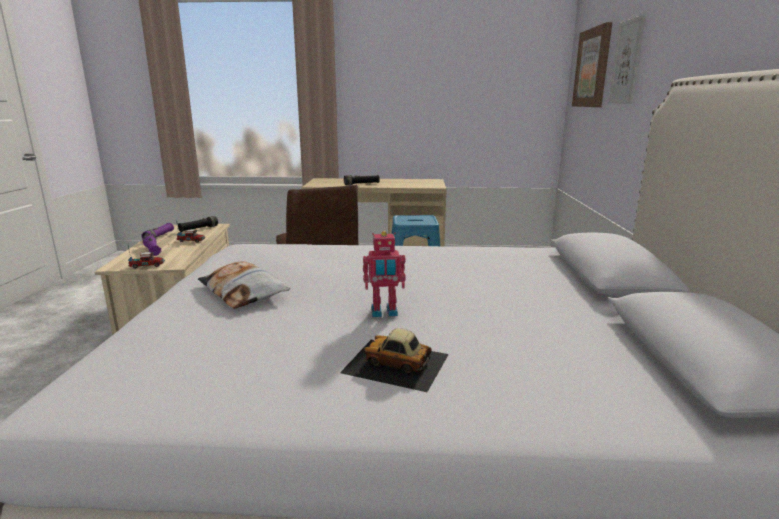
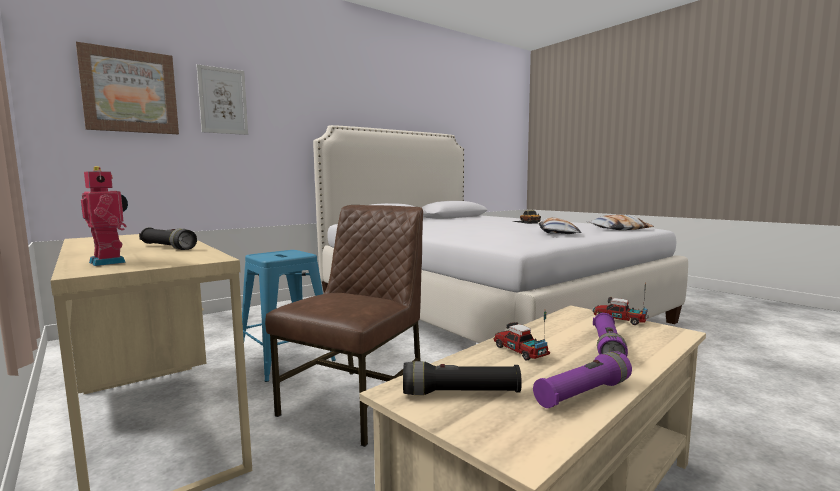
camera: 130 degrees left, 10 degrees down
(143, 356) = (619, 229): none -> pillow
(384, 313) = (507, 224): toy robot -> toy robot (110, 262)

